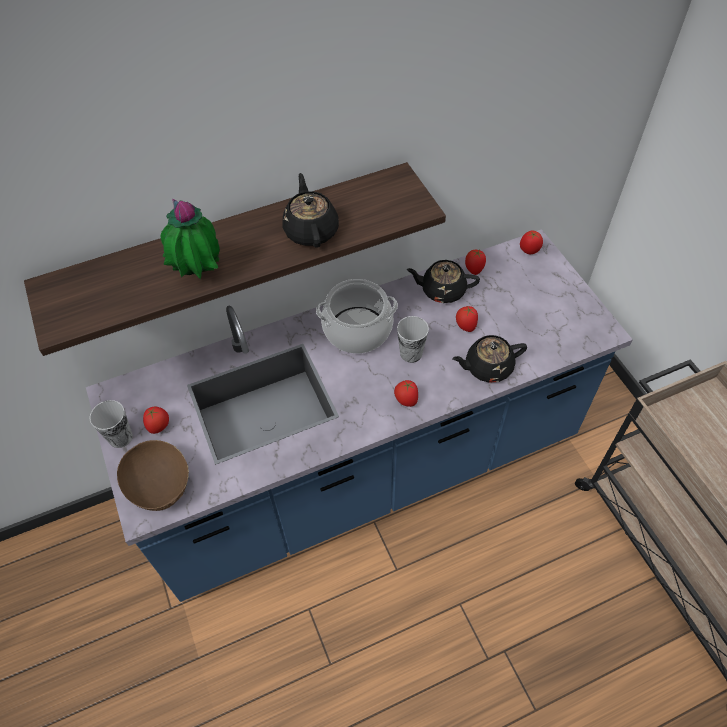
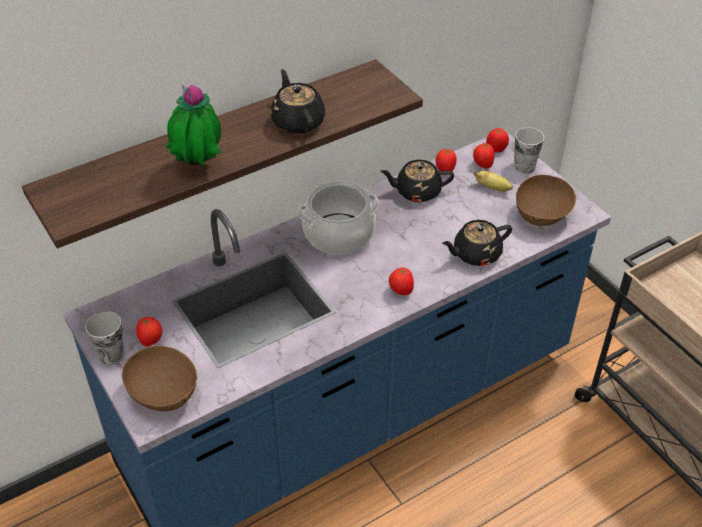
camera: 10 degrees left, 10 degrees down
(411, 353) = (397, 249): cup -> cup (524, 166)
(465, 326) = (446, 221): tomato -> tomato (482, 165)
(518, 294) = (493, 188): none -> banana
(562, 330) = (542, 215): none -> brown bowl

